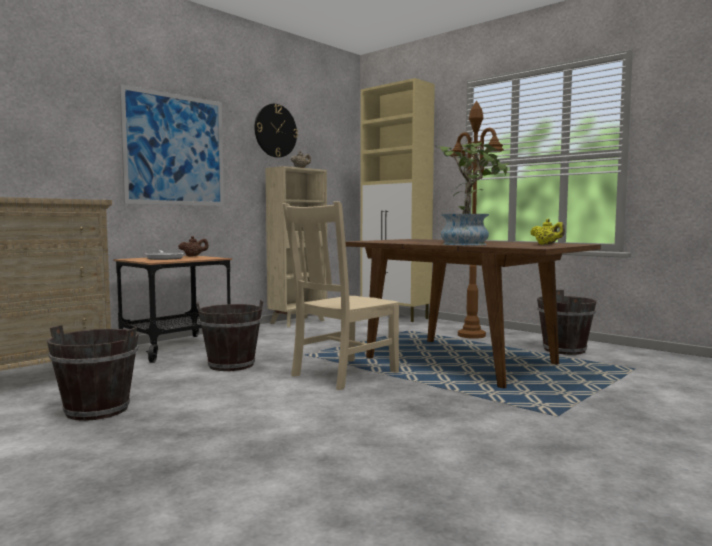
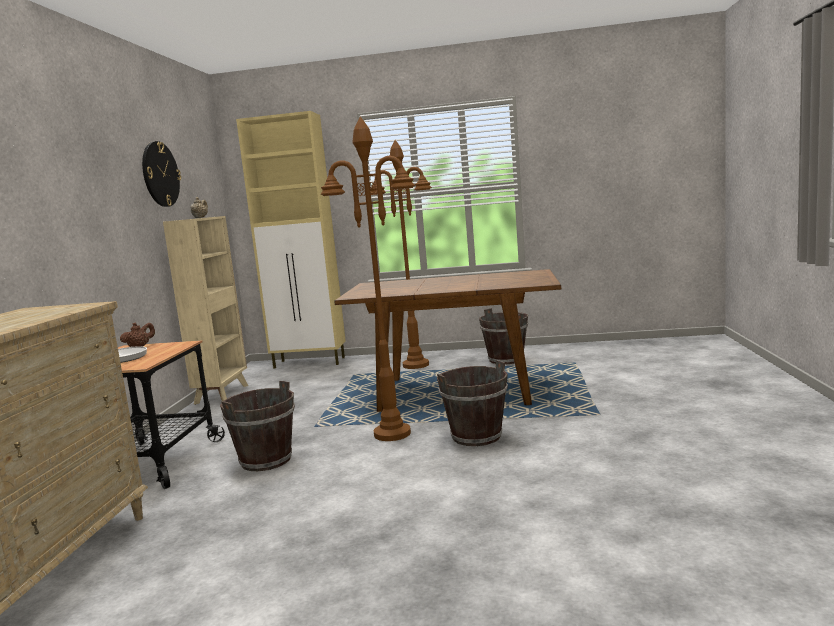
camera: 35 degrees left, 5 degrees up
(97, 410) = (240, 554): brown bucket -> brown bucket (476, 436)
(175, 150) = (79, 214): picture -> none
(342, 374) = (391, 434): beige chair -> brown floor lamp
(470, 244) = (470, 285): potted plant -> none
(547, 244) = (525, 276): yellow teapot -> none

